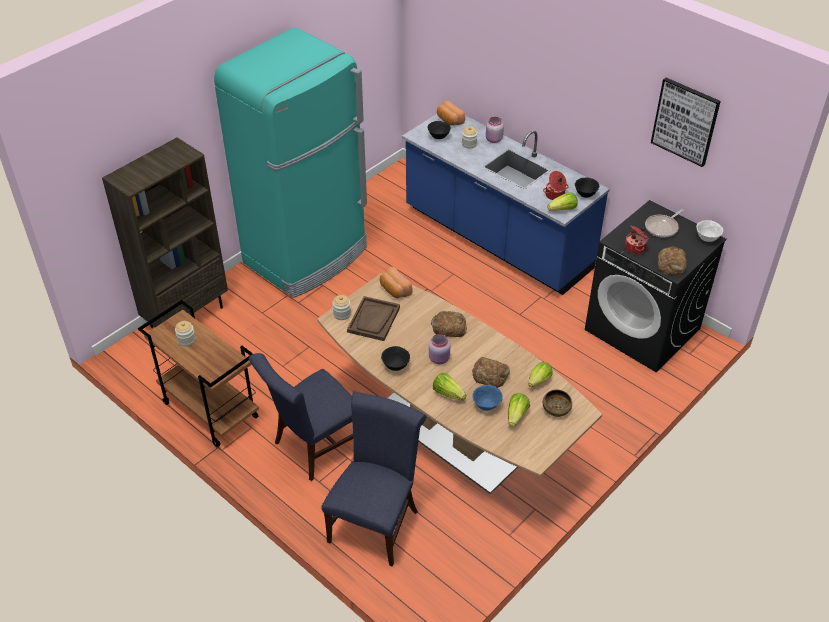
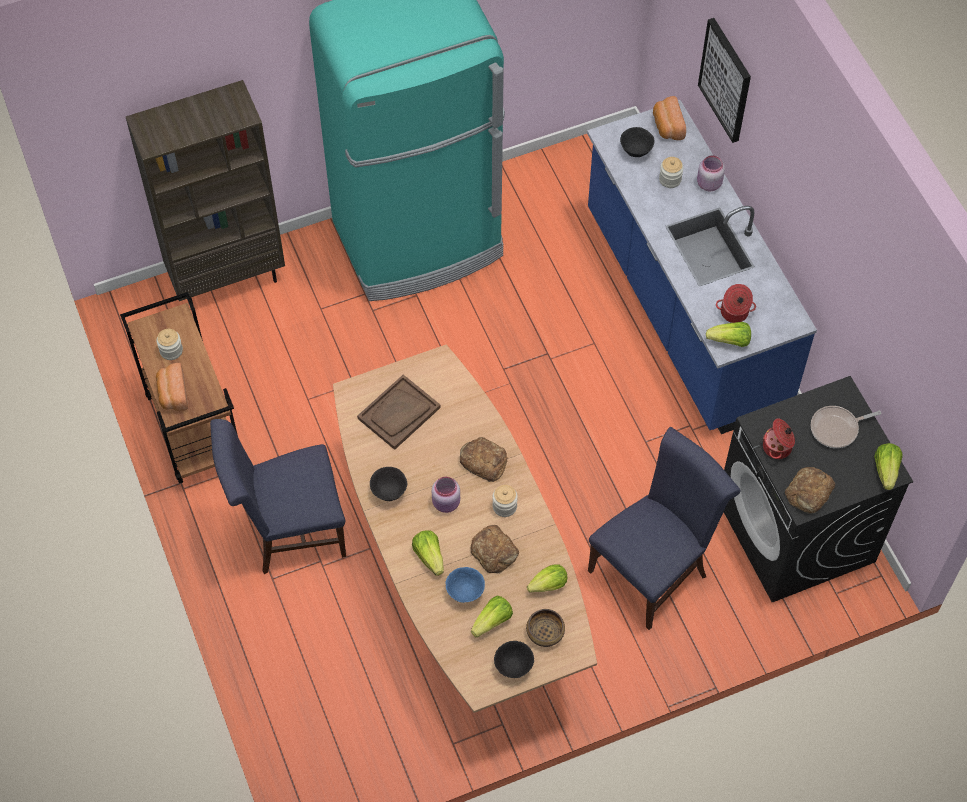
camera: 25 degrees right, 15 degrees up
(342, 314) = (365, 389): jar -> jar (504, 506)
(376, 522) = (310, 659): blue chair -> blue chair (653, 569)
(394, 290) = (448, 378): bread -> bread (172, 394)
(585, 194) = (777, 327): black bowl -> black bowl (514, 666)
(685, 121) = (897, 314): picture -> picture (726, 80)
(707, 238) = (886, 470): white bowl -> lettuce

